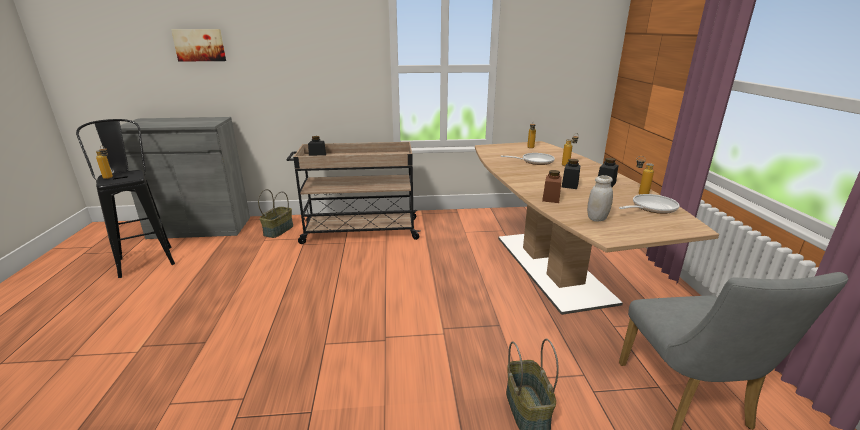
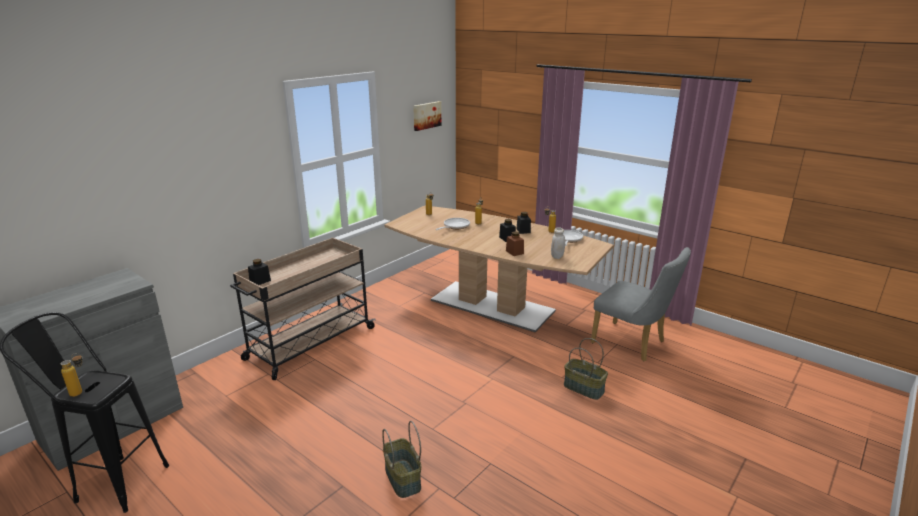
camera: 45 degrees left, 0 degrees up
(200, 45) = (76, 189): picture -> picture (426, 115)
(278, 230) = (223, 381): basket -> basket (402, 478)

